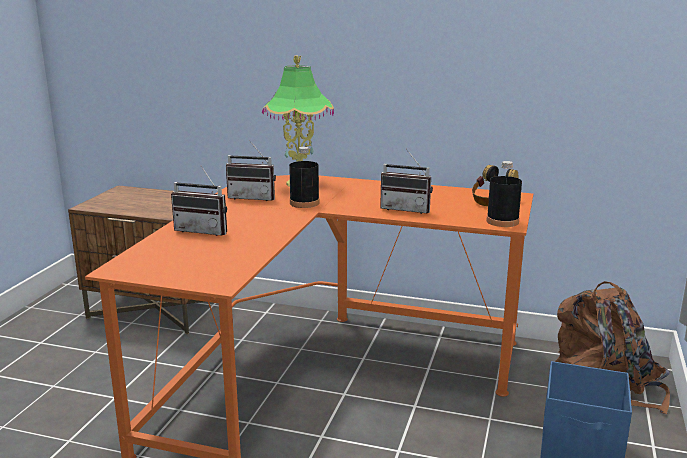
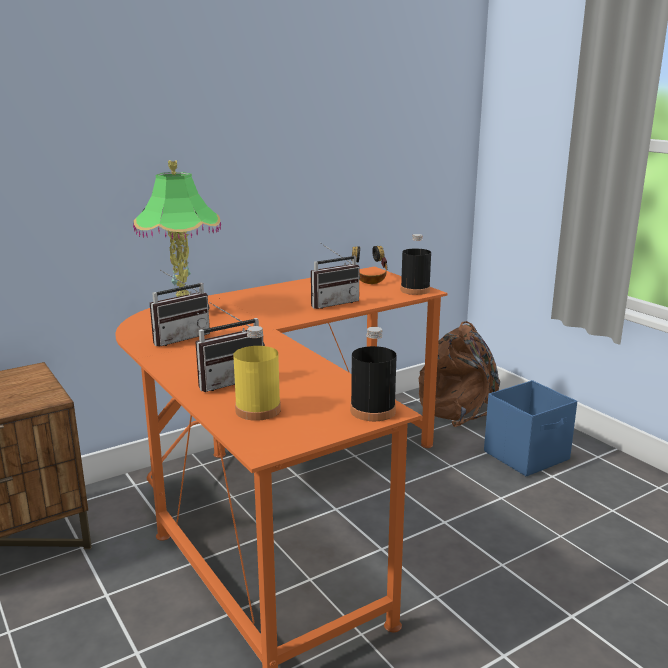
camera: 50 degrees left, 0 degrees up
(169, 251) = (258, 410): none -> yellow bottle
(304, 203) = (241, 326): black bottle -> black bottle (372, 411)

